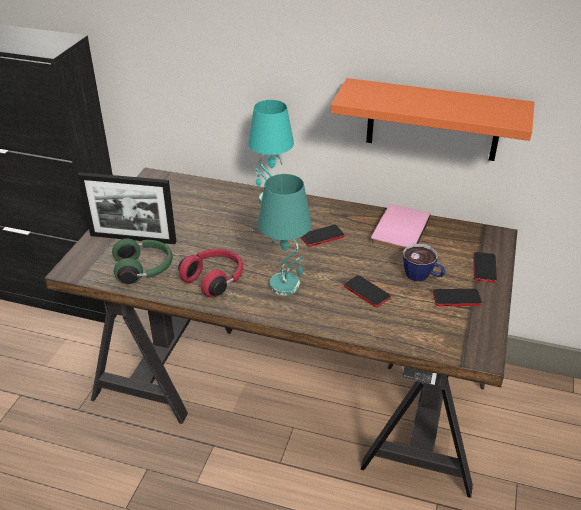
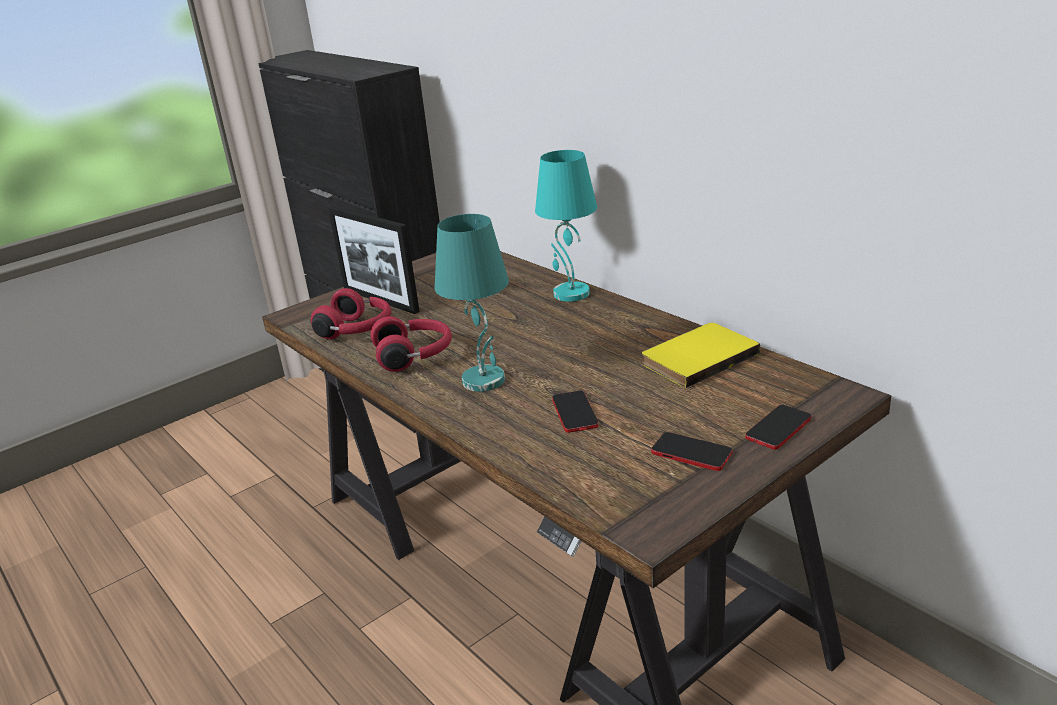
camera: 35 degrees right, 10 degrees down
(144, 269) = (357, 330): green headphones -> red headphones
(322, 236) = (588, 342): phone -> none
(398, 231) = (697, 357): pink book -> yellow book
(422, 276) = (671, 415): cup -> none
(433, 120) = (768, 193): orange shelf -> none

